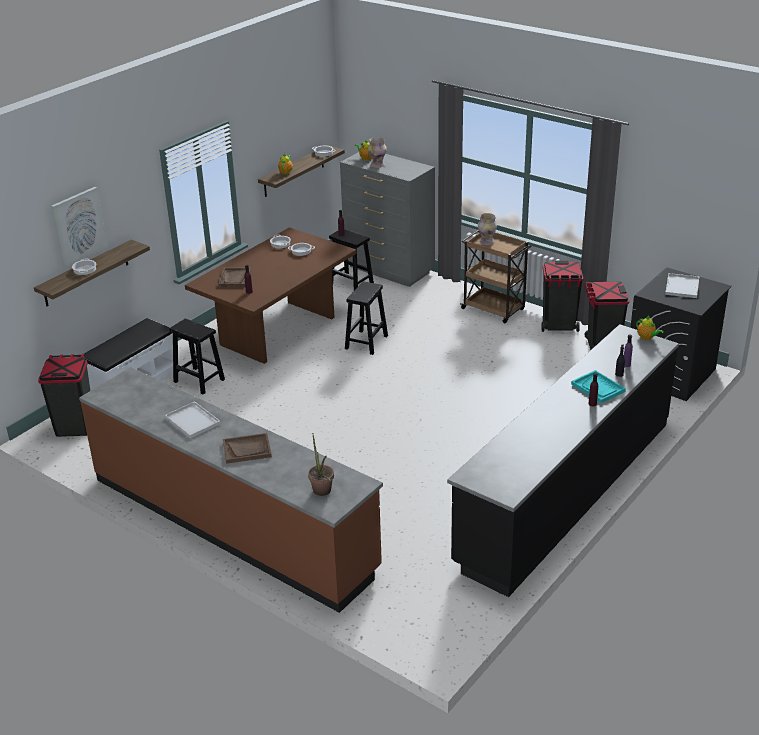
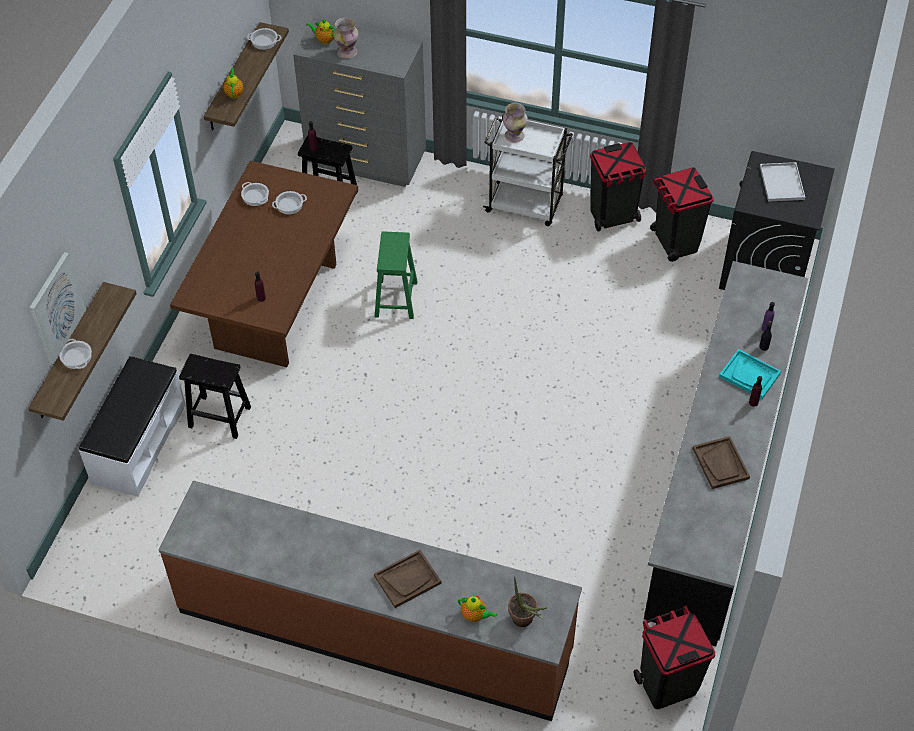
camera: 20 degrees left, 20 degrees up
(75, 427) = (103, 535): black trash can -> black trash can (667, 684)
(193, 421) = (321, 551): white tray -> none
(235, 278) = (230, 277): brown tray -> brown tray (720, 463)
(366, 343) = (396, 300): black stool -> green stool
(494, 309) = (526, 205): brown cart -> white cart
(647, 338) = (771, 277): teapot -> teapot (475, 615)

